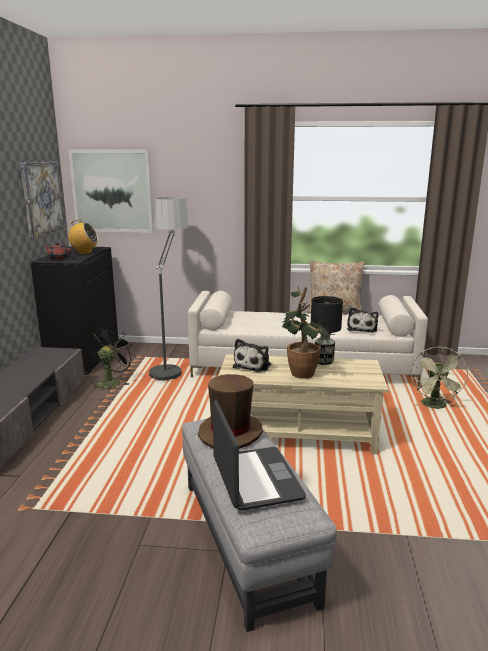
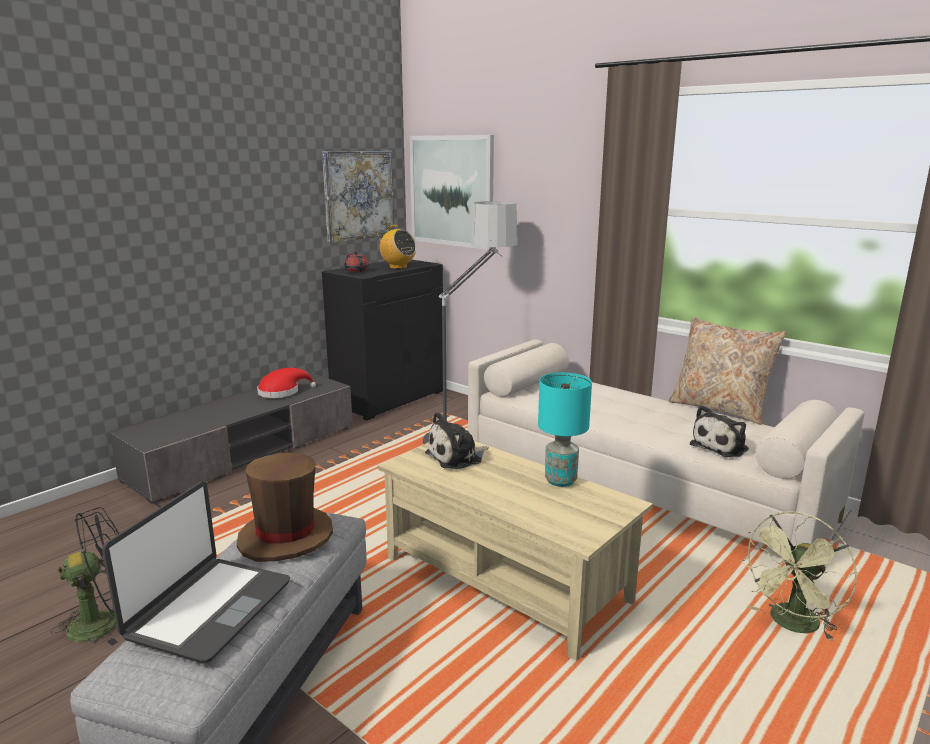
camera: 35 degrees right, 0 degrees up
(33, 364) = (282, 392): none -> red hat
(111, 382) = (378, 436): black fan -> black fan (105, 622)
(301, 371) = (504, 485): potted plant -> none
(323, 362) = (560, 481): black table lamp -> turquoise table lamp

